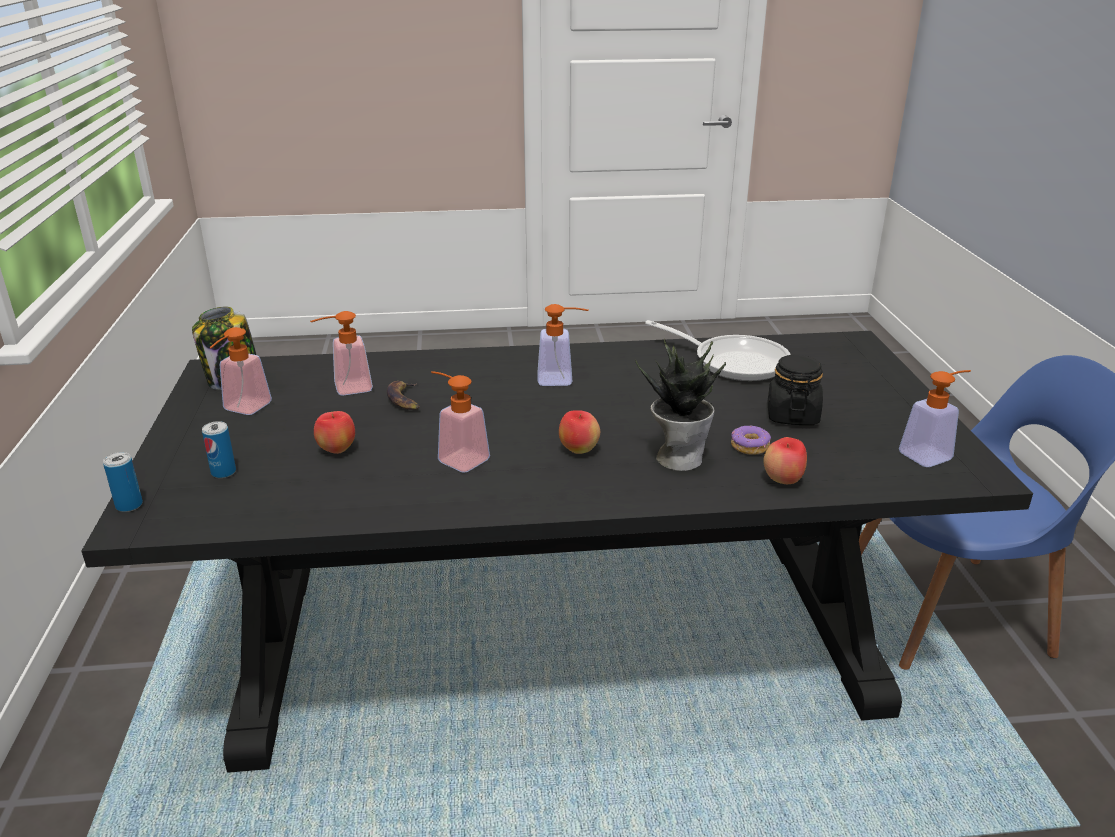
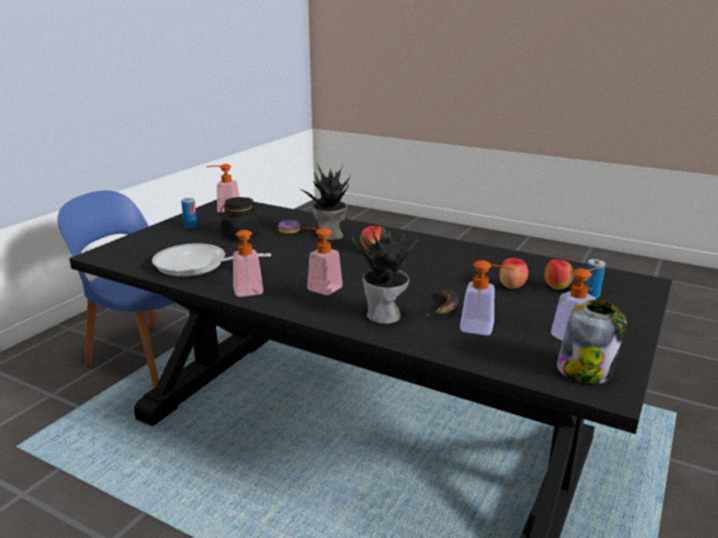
camera: 145 degrees left, 5 degrees down
(129, 505) = (651, 292): can -> can (190, 226)
(456, 372) = (385, 316): none -> potted plant
(457, 458) = (441, 264): soap dispenser -> soap dispenser (249, 293)
(733, 361) = (197, 265): frying pan -> frying pan turned 60 degrees counterclockwise
(783, 481) = (303, 219): apple -> apple (557, 288)

